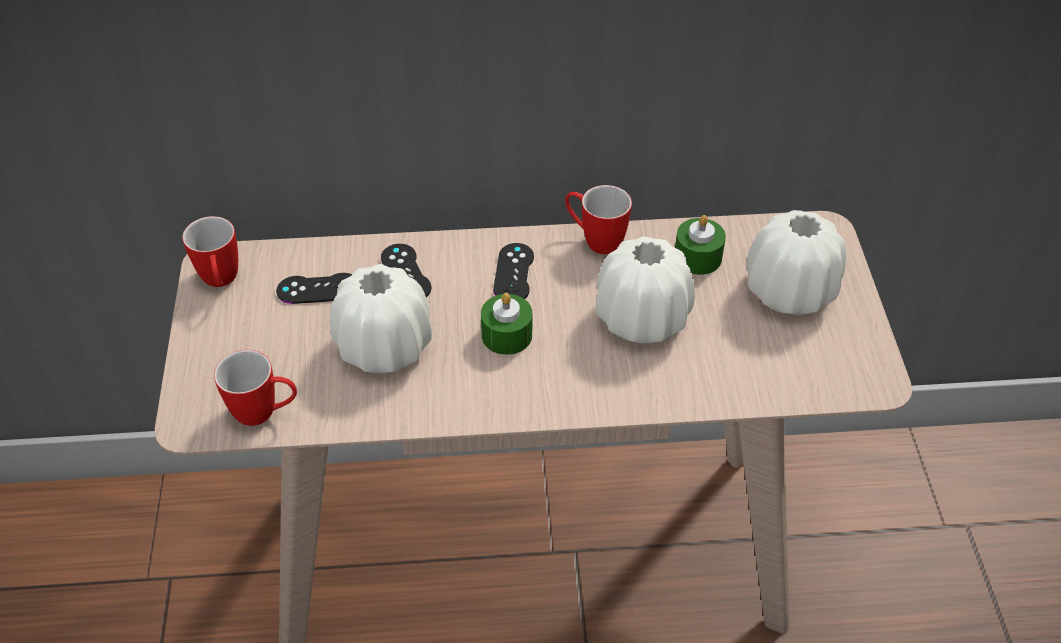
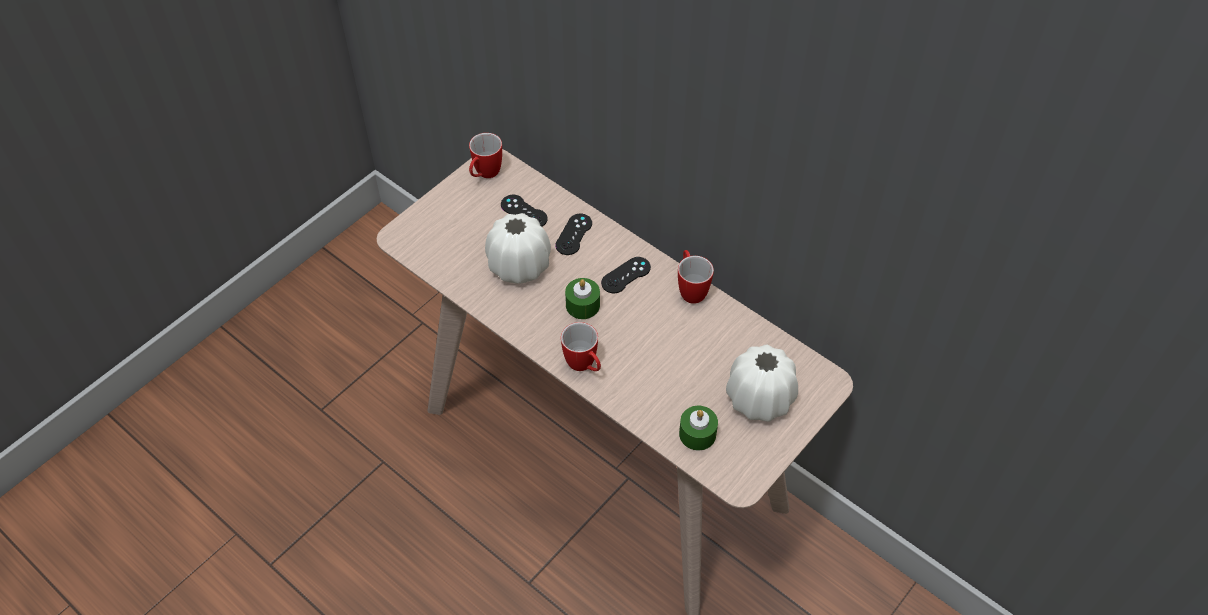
camera: 45 degrees right, 5 degrees up
(265, 413) = (432, 257): mug -> mug (584, 366)
(641, 318) = (660, 350): white vase -> none
(697, 257) = (734, 341): green candle -> green candle (697, 434)

